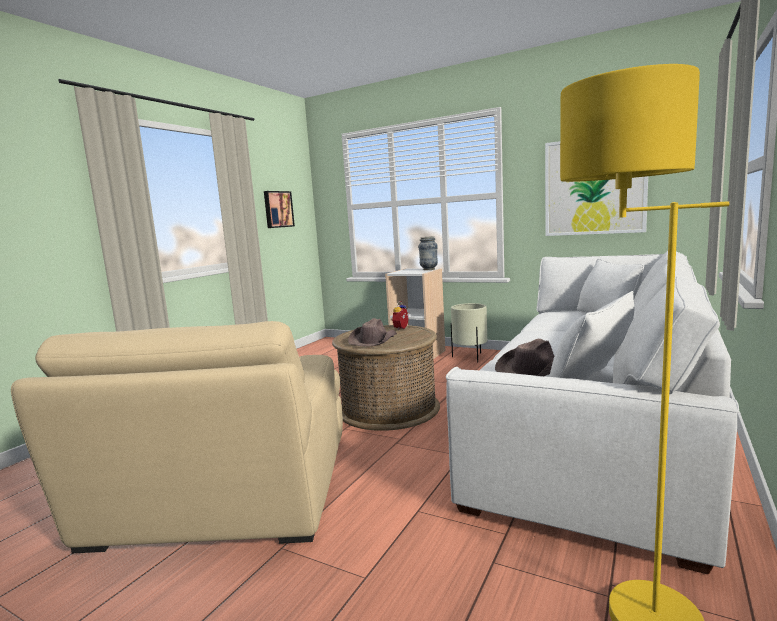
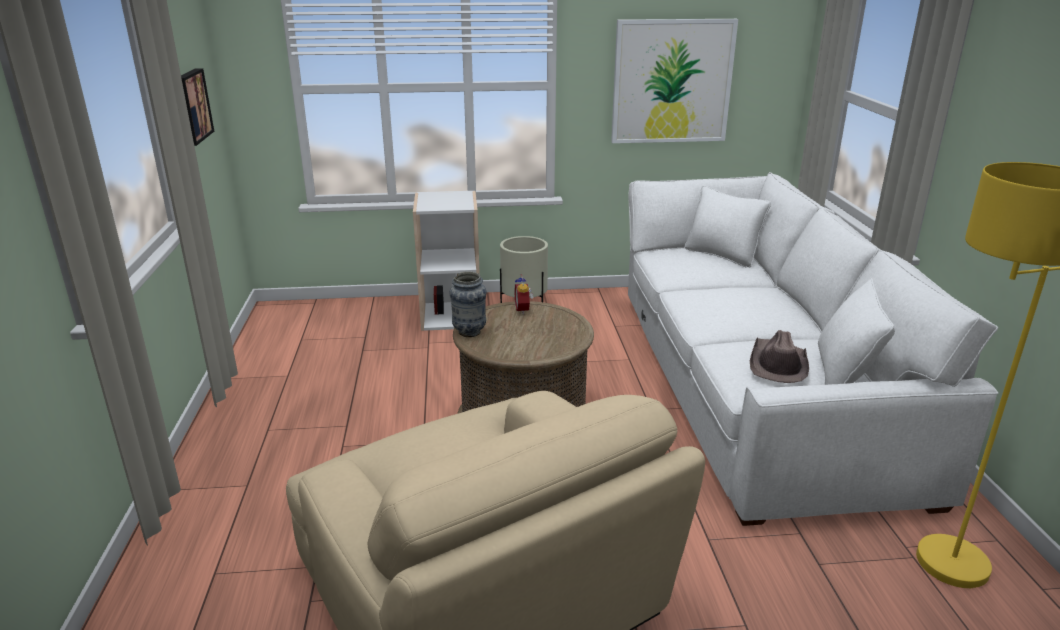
camera: 35 degrees left, 15 degrees up
(373, 340) = (523, 341): brown hat -> none
(429, 269) = (463, 196): vase -> vase (469, 332)

